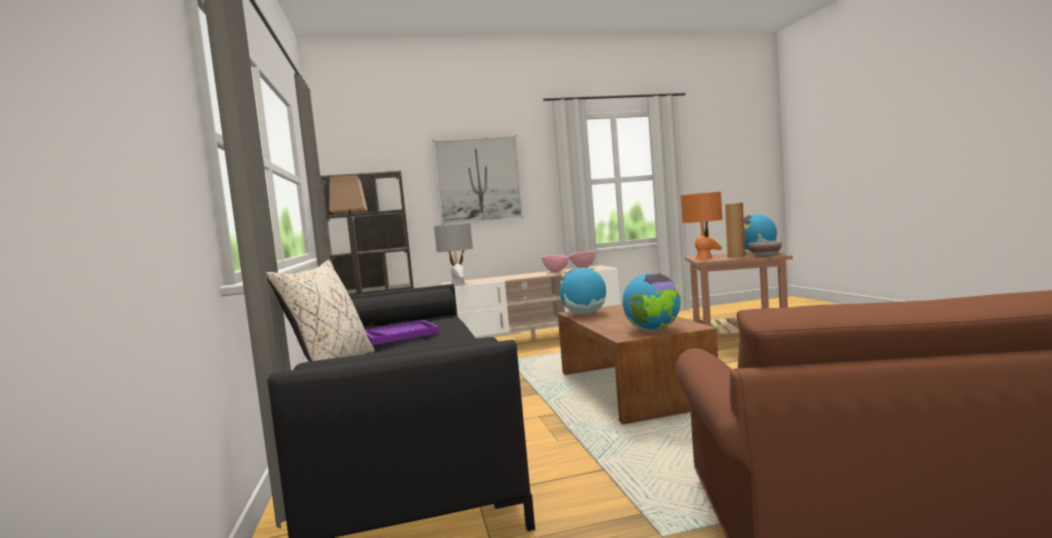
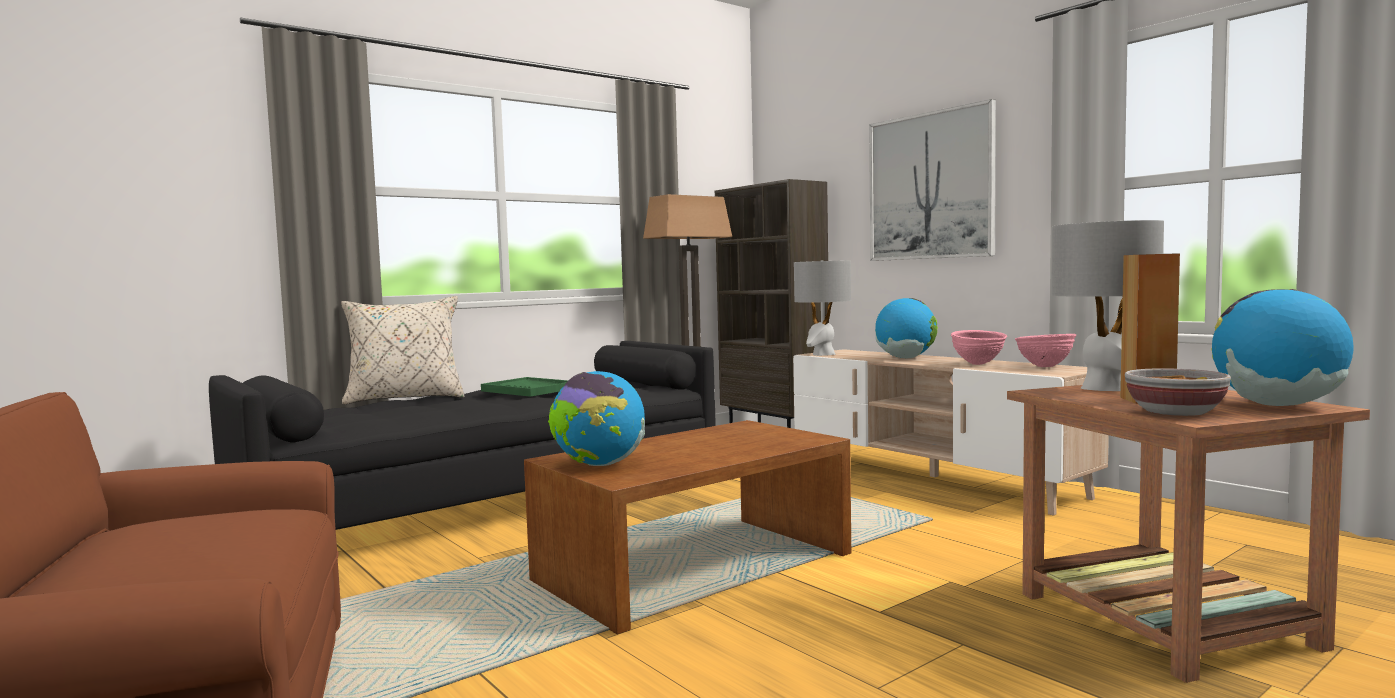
camera: 65 degrees right, 0 degrees up
(400, 334) = (529, 390): purple tray -> green tray
(584, 314) = (732, 430): globe -> globe (906, 358)
(704, 258) = (1103, 388): orange table lamp -> grey table lamp

